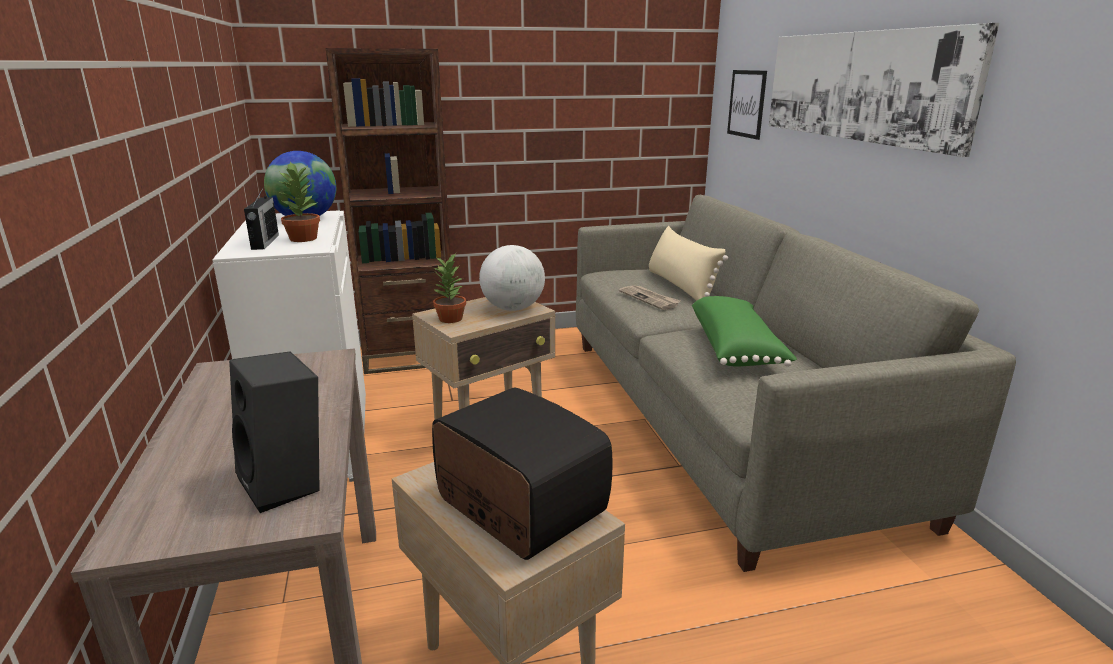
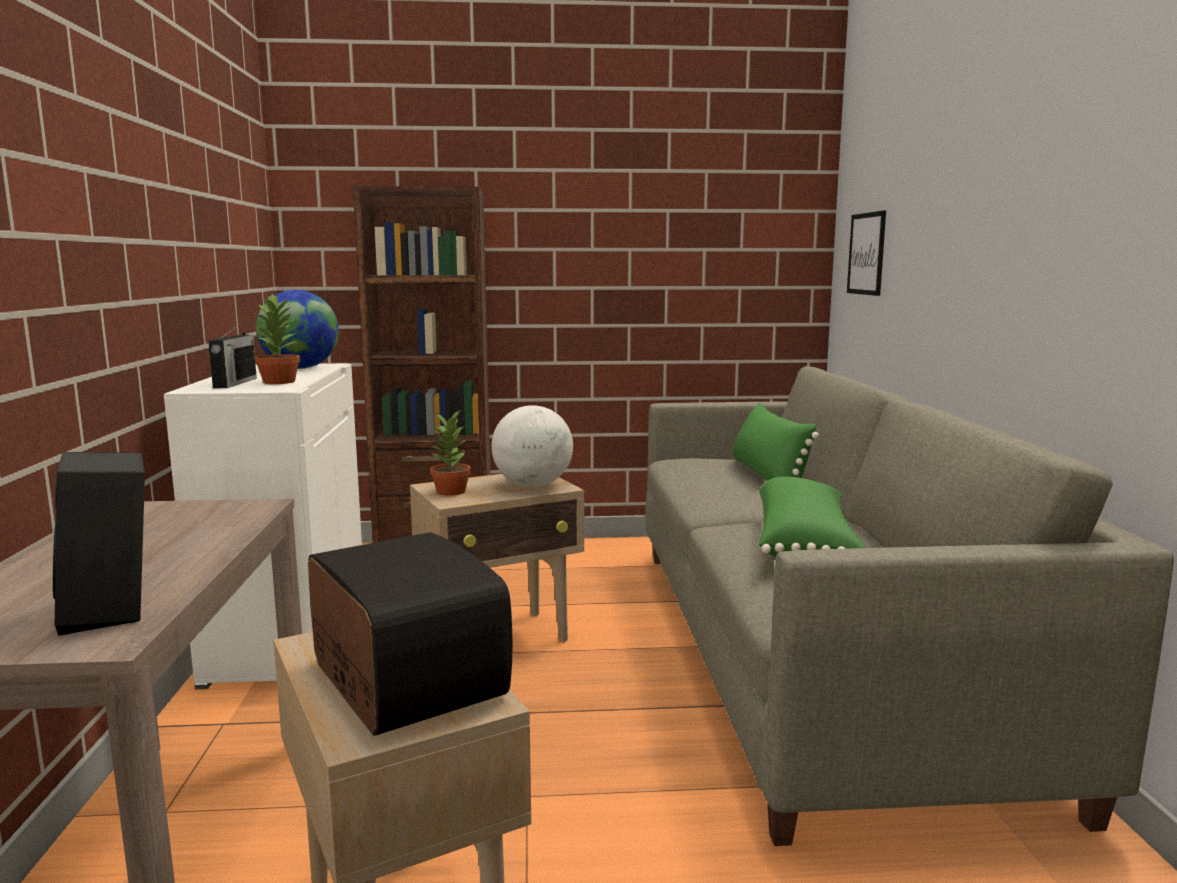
camera: 10 degrees right, 10 degrees down
(650, 299) = (719, 487): newspaper -> none
(680, 286) = (768, 477): beige pillow -> green pillow
(860, 86) = (982, 213): picture -> none

